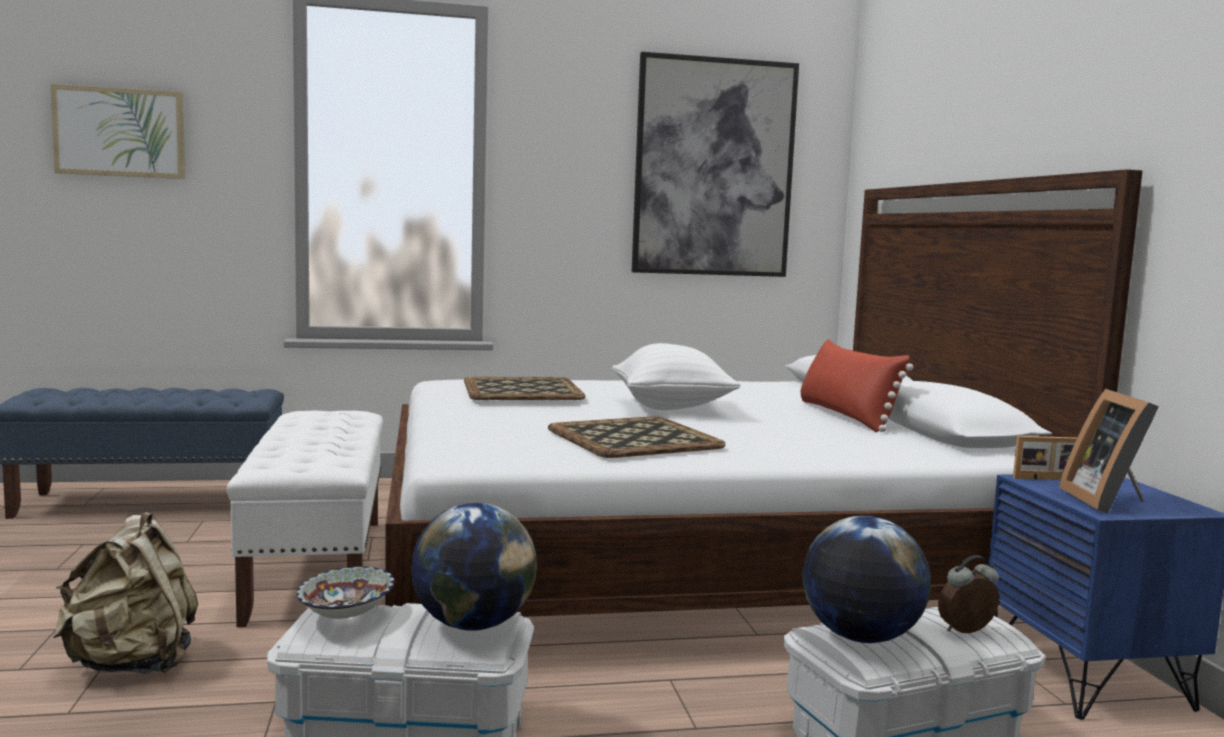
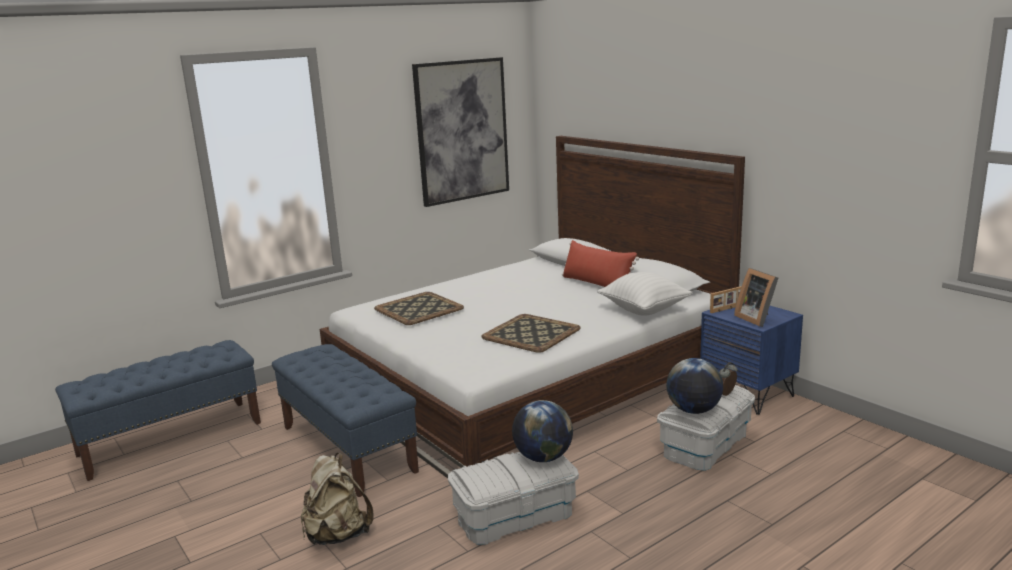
camera: 25 degrees left, 10 degrees up
(120, 132) = (70, 182): picture -> none
(318, 567) = (348, 448): white bench -> blue bench
(347, 616) = (484, 472): bowl -> none
(671, 407) = (512, 302): white pillow -> white pillow (644, 310)

